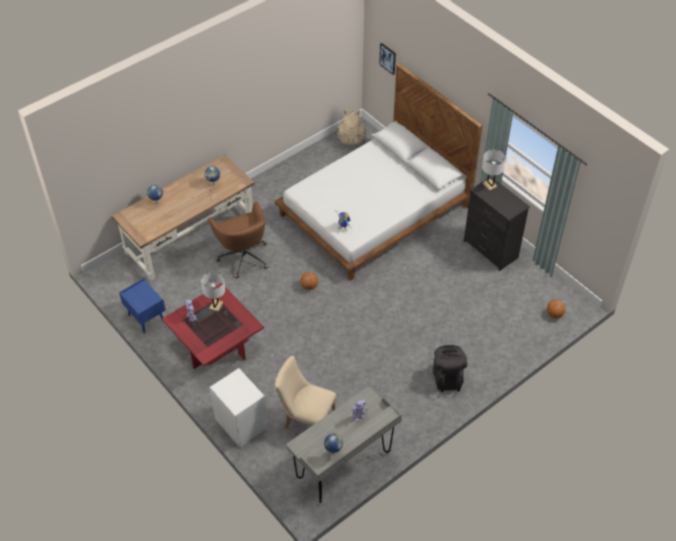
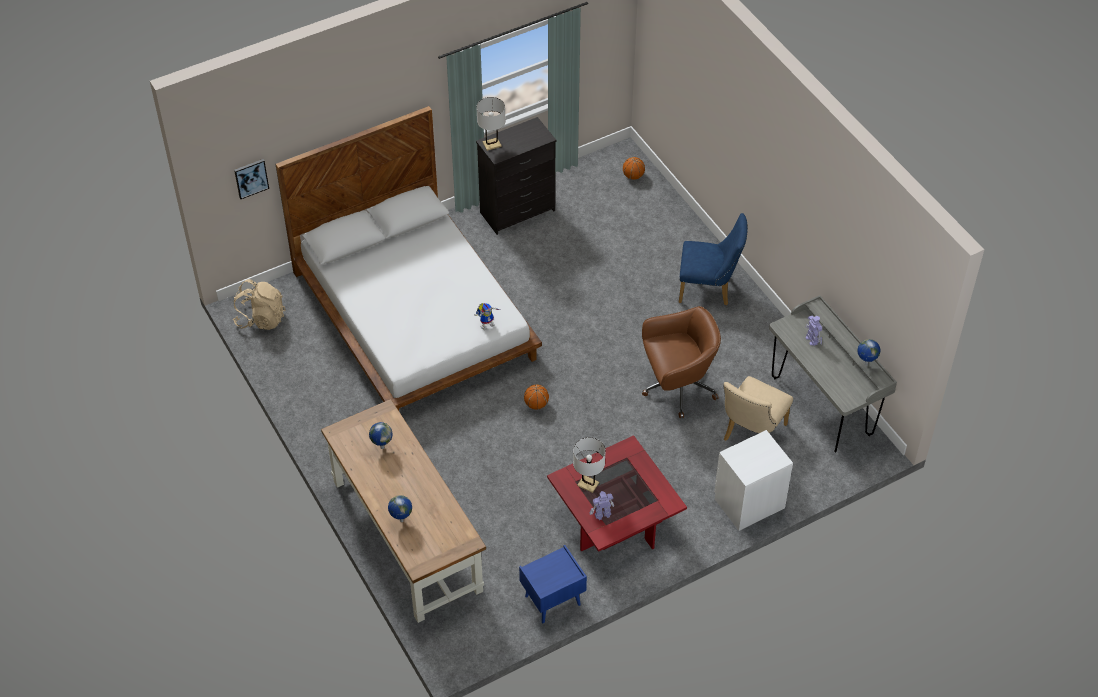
camera: 80 degrees left, 0 degrees up
(243, 256) = (463, 473): brown office chair -> brown office chair (677, 388)
(447, 377) = (709, 289): black backpack -> blue chair

